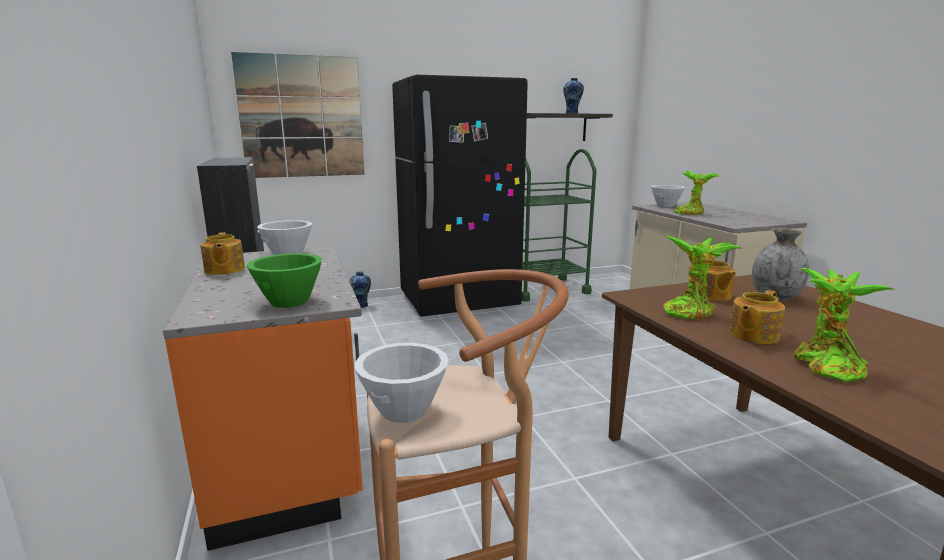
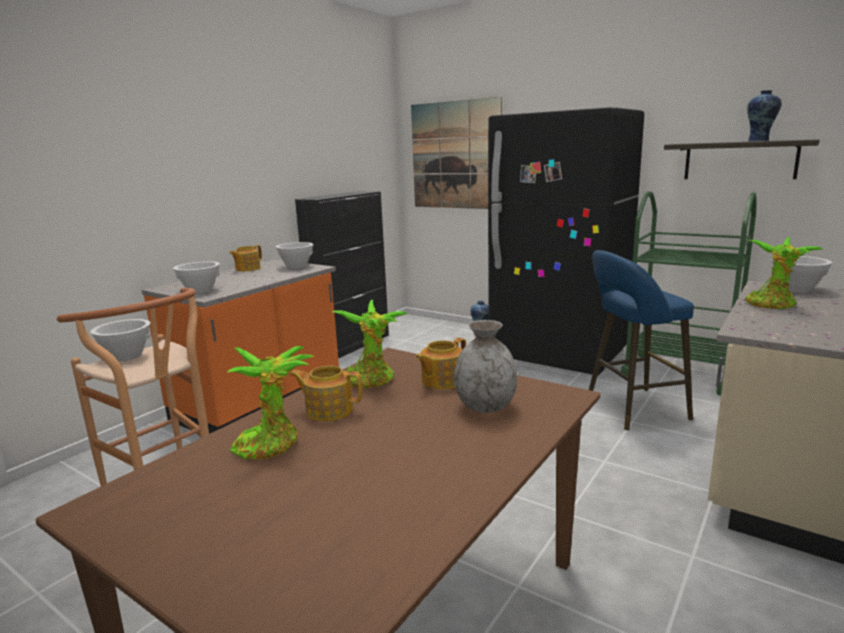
camera: 55 degrees right, 0 degrees up
(288, 302) = (200, 290): green bowl -> white bowl
(573, 317) = (631, 409): none -> blue stool

